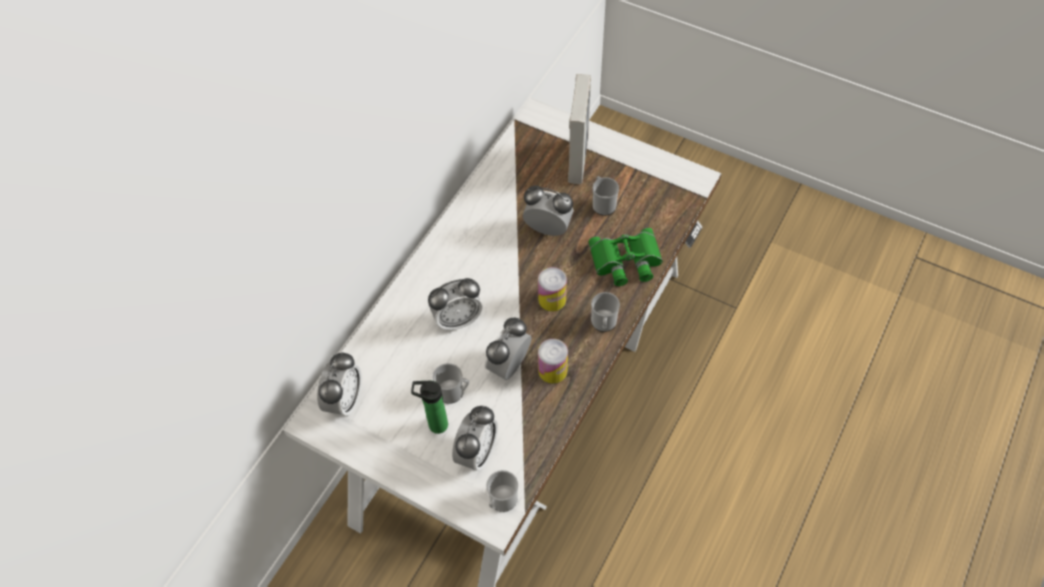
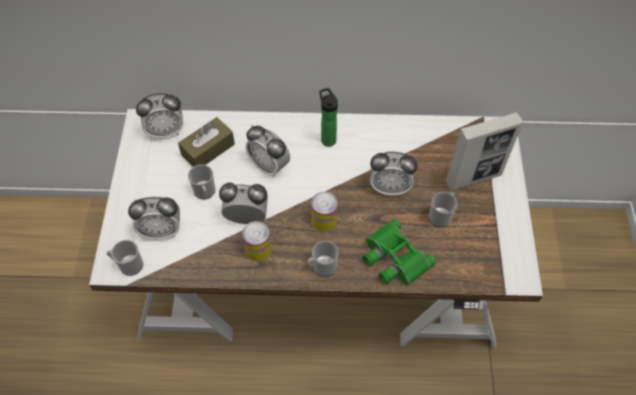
camera: 60 degrees right, 0 degrees up
(399, 368) = (208, 150): none -> brown tissue box
(435, 424) = (172, 193): bottle -> bottle (327, 138)
(548, 229) = (390, 187): alarm clock -> alarm clock turned 105 degrees clockwise

